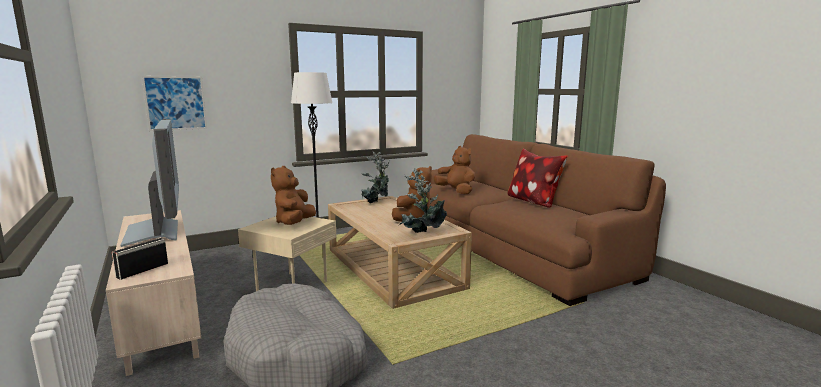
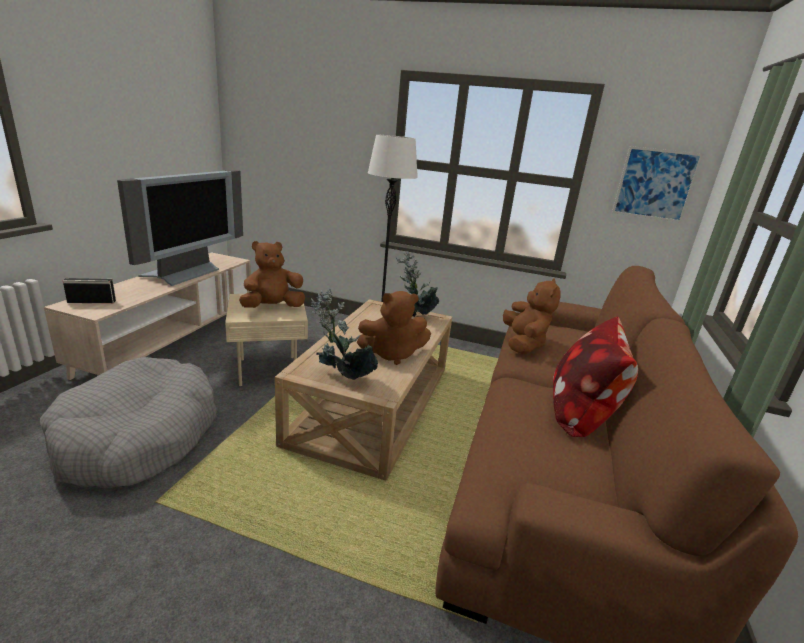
camera: 45 degrees right, 10 degrees up
(175, 103) = (282, 155): picture -> picture (655, 184)

